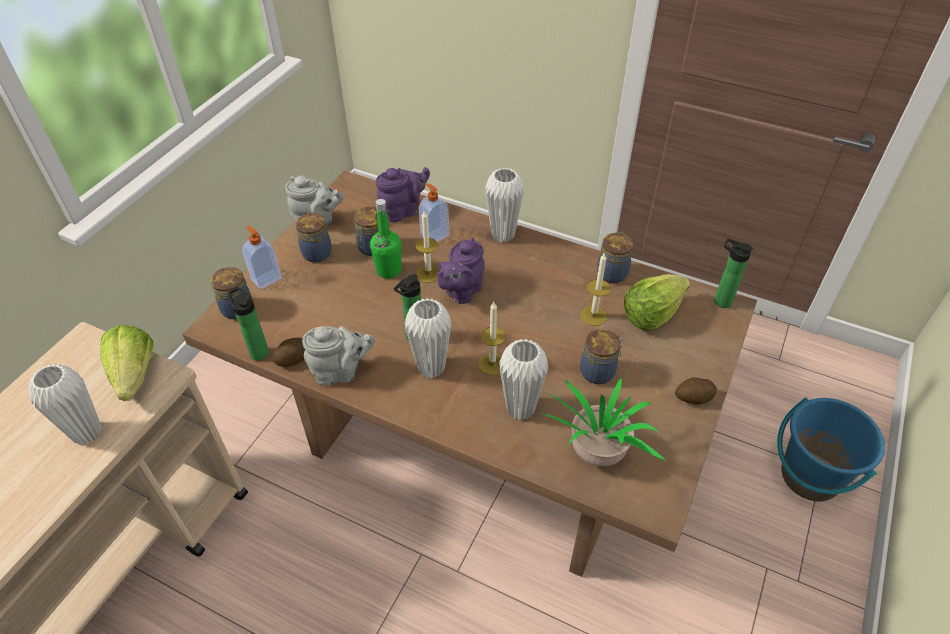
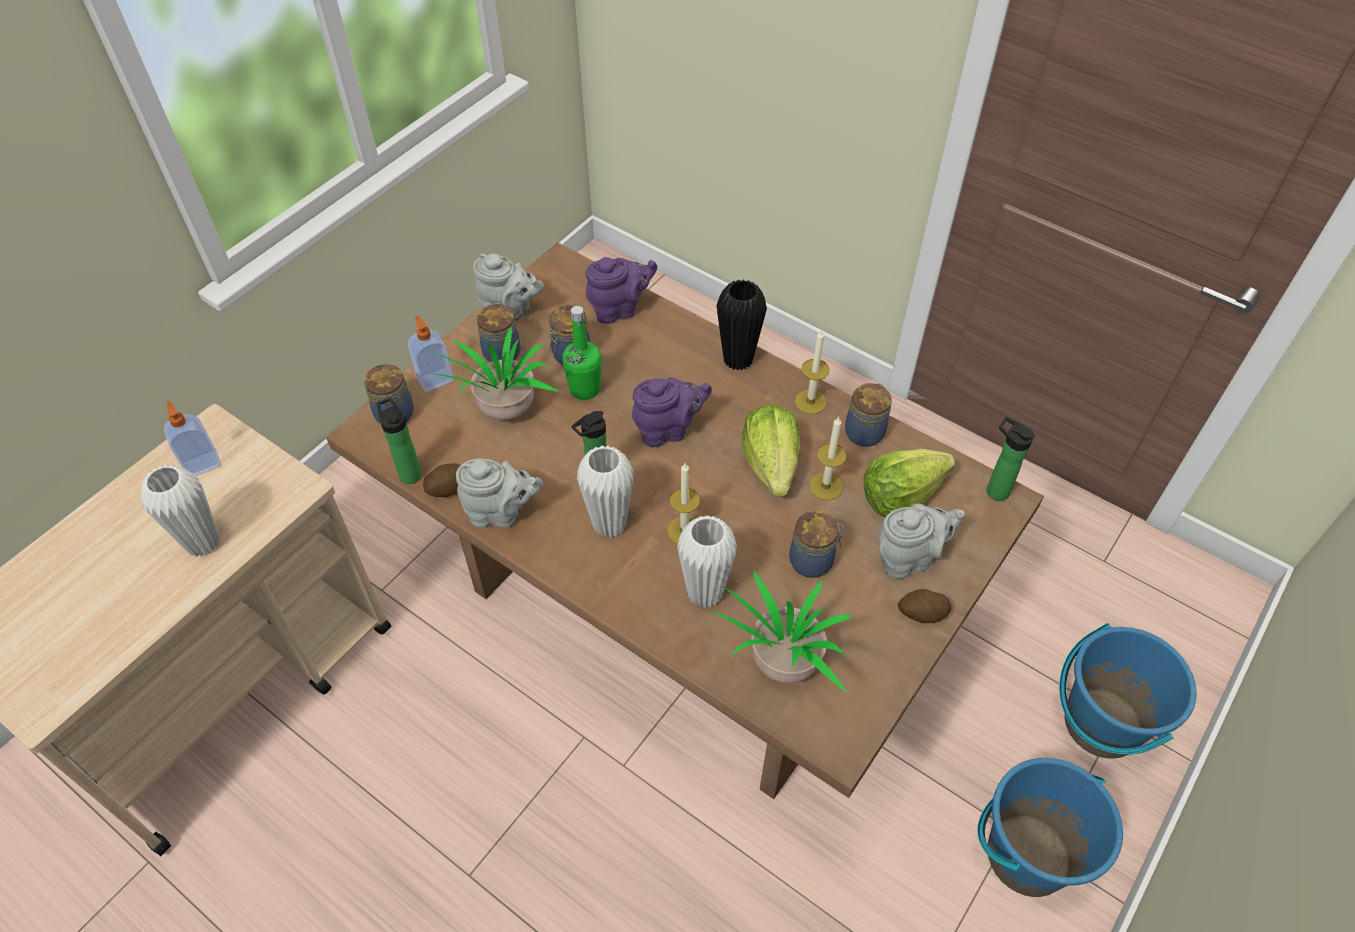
camera: 10 degrees right, 5 degrees up
(135, 375) = (265, 480): lettuce -> lettuce (771, 465)
(329, 296) = (506, 413): none -> potted plant
(428, 273) = (632, 400): candle -> candle (810, 402)
(434, 236) = (651, 349): soap dispenser -> soap dispenser (202, 463)
(461, 292) = (668, 430): purple teapot -> purple teapot turned 150 degrees counterclockwise
(503, 235) = (738, 359): white vase -> black vase
(671, 358) = (909, 558): none -> grey teapot
(783, 585) = (1026, 855): none -> blue bucket

